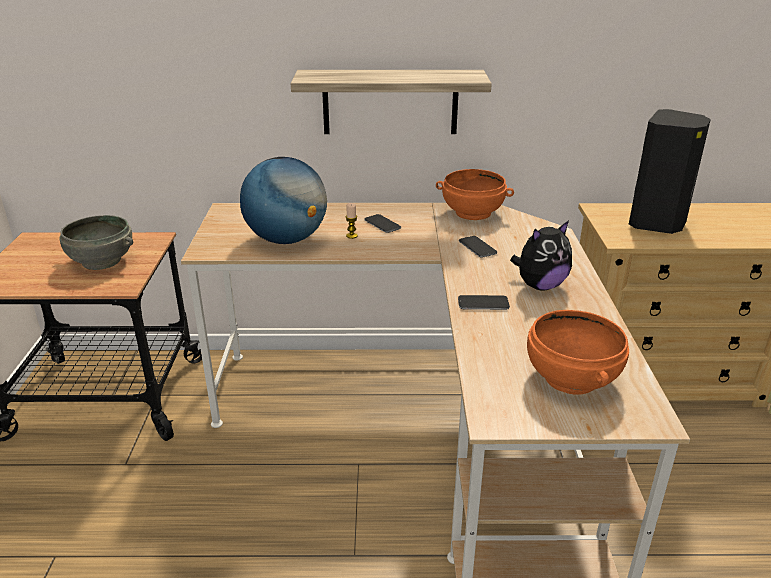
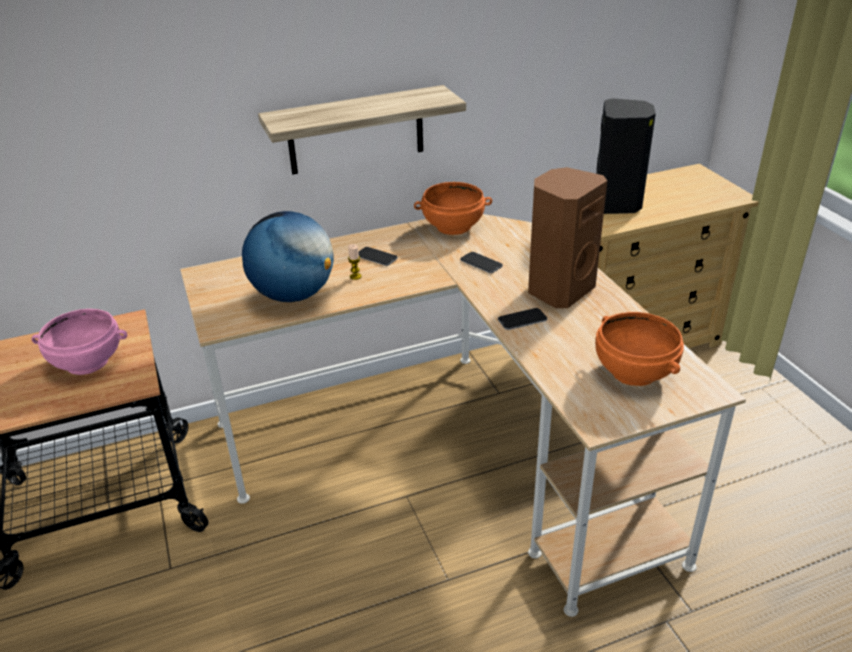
camera: 20 degrees left, 5 degrees up
(101, 261) = (87, 363): grey bowl -> pink bowl
(540, 285) = (558, 290): plush toy -> brown speaker

